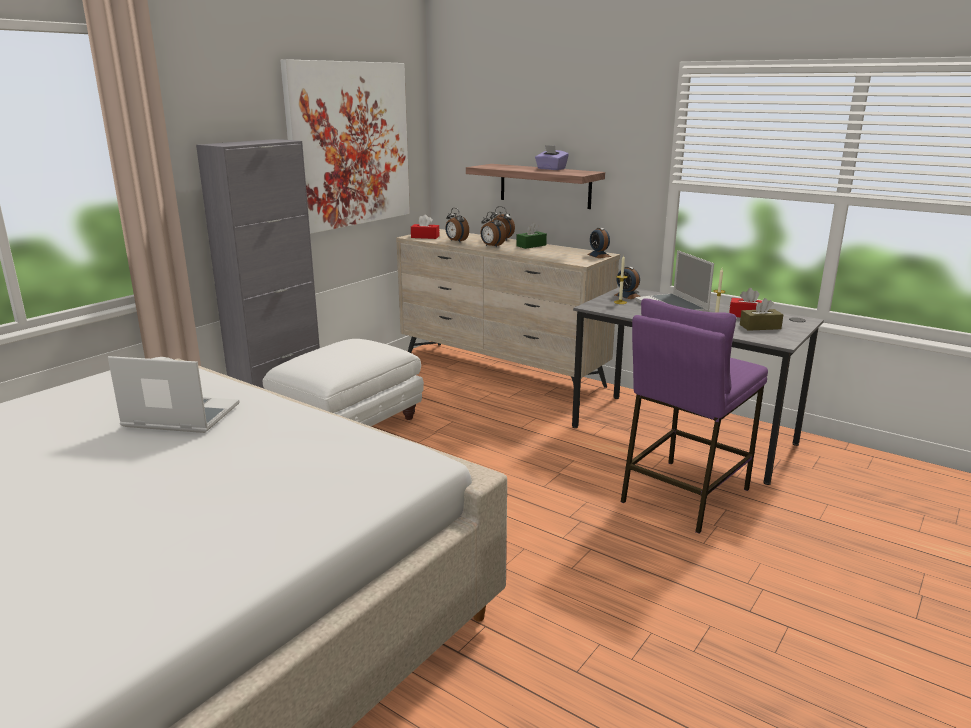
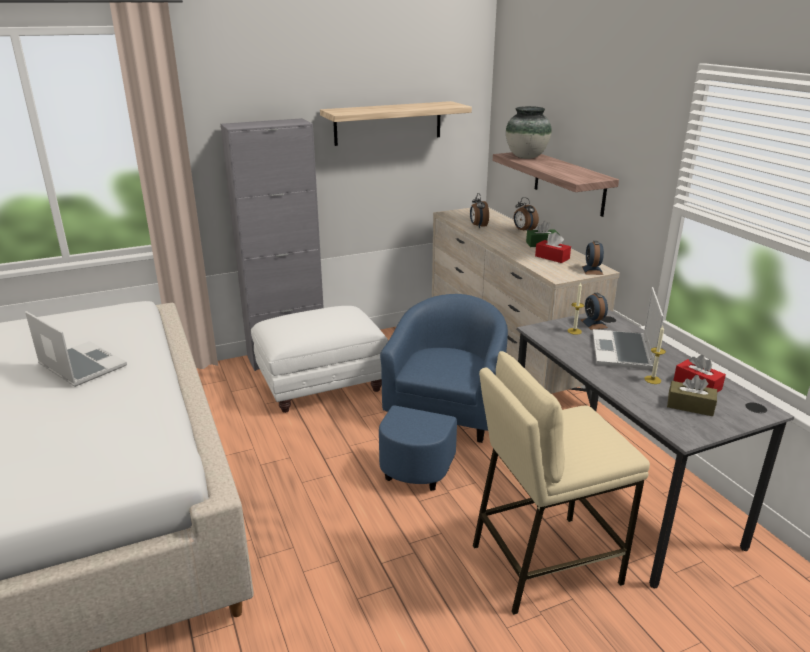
camera: 30 degrees right, 5 degrees up
(349, 145) = (388, 123): picture -> shelf
(425, 237) = (458, 215): red tissue box -> red tissue box (552, 257)
(492, 246) = (501, 238): alarm clock -> none
(499, 166) = (526, 157): none -> vase
(499, 430) = (440, 427): none -> blue armchair
(551, 169) = (569, 167): purple tissue box -> none
(683, 495) = (544, 563): purple stool -> beige stool

